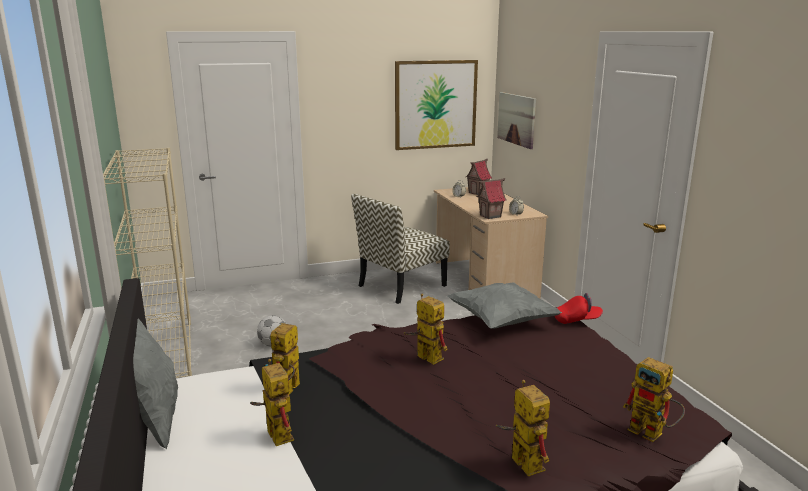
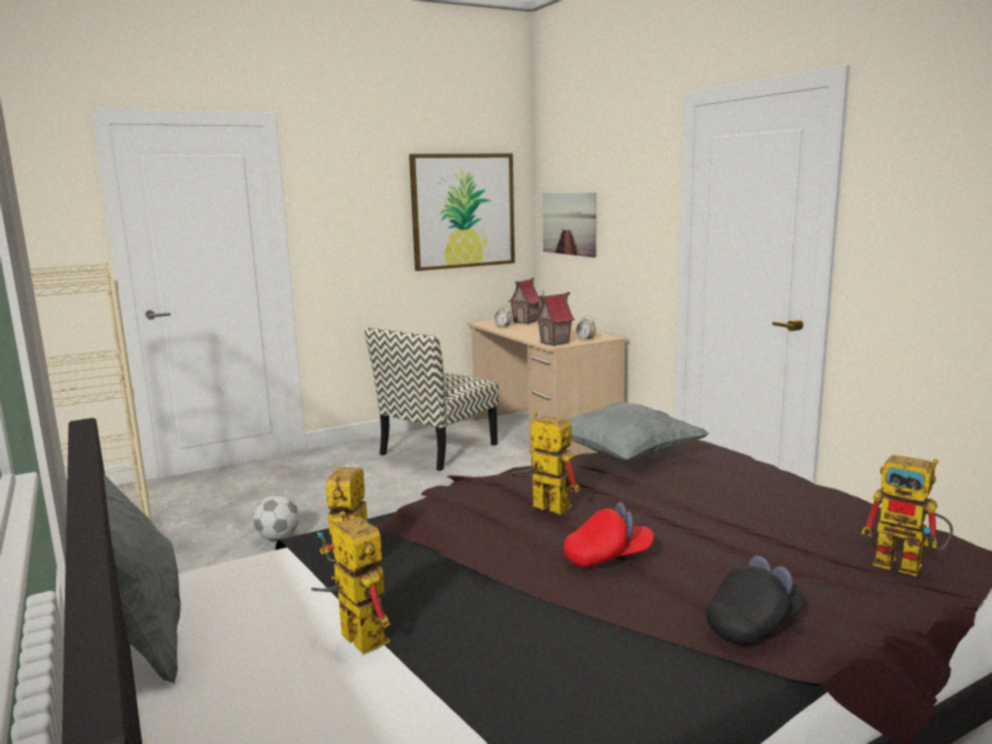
camera: 10 degrees left, 5 degrees down
(520, 461) = (754, 624): toy robot -> black cap
(577, 320) = (722, 446): red cap -> red cap (608, 557)

